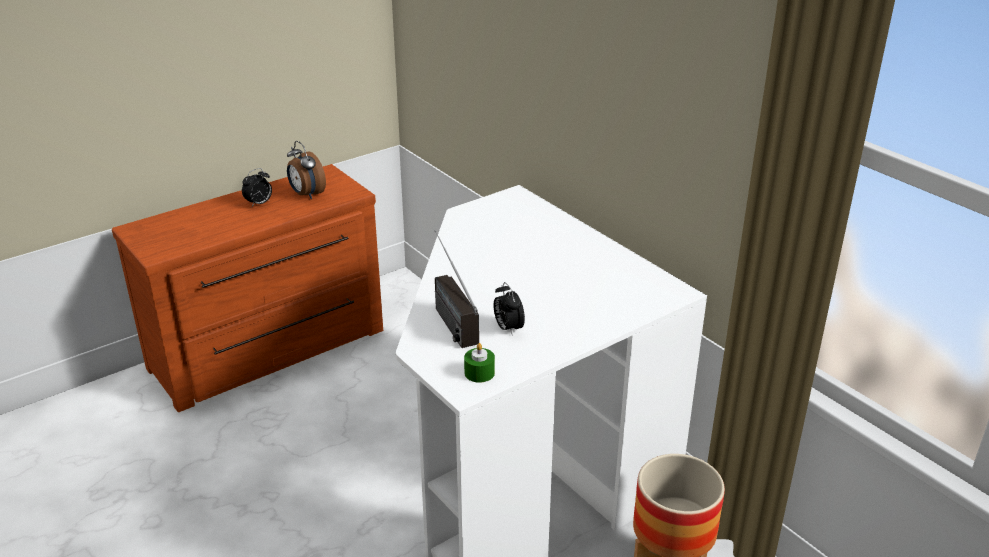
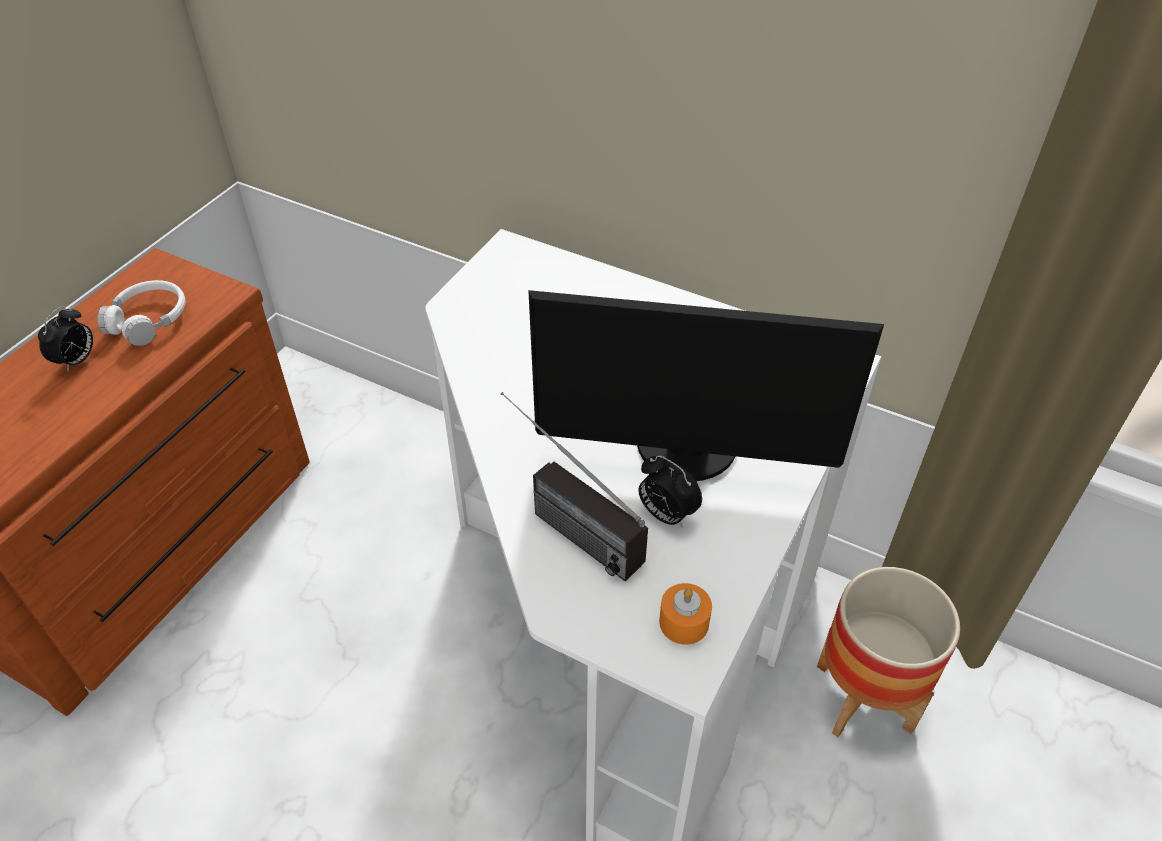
camera: 25 degrees left, 15 degrees up
(306, 195) = (148, 320): alarm clock -> white headphones
(479, 373) = (684, 622): green candle -> orange candle
(543, 306) = (686, 452): none -> monitor

